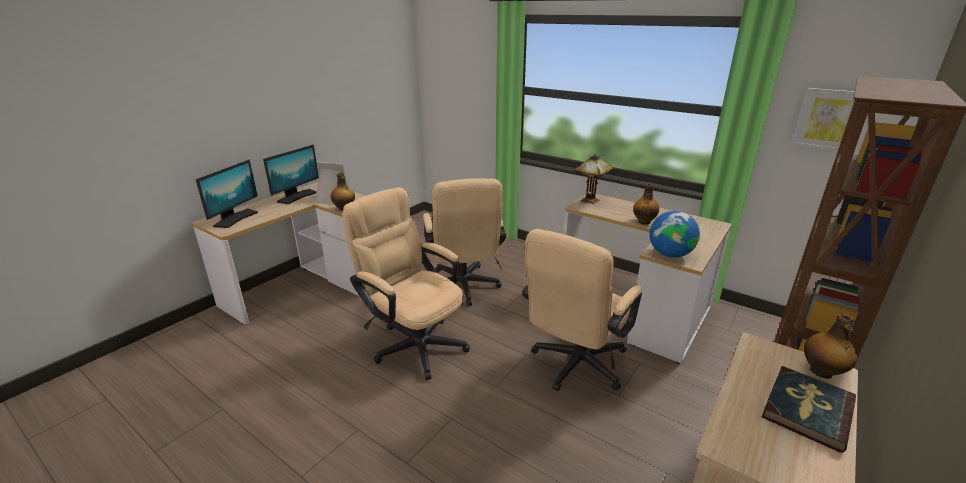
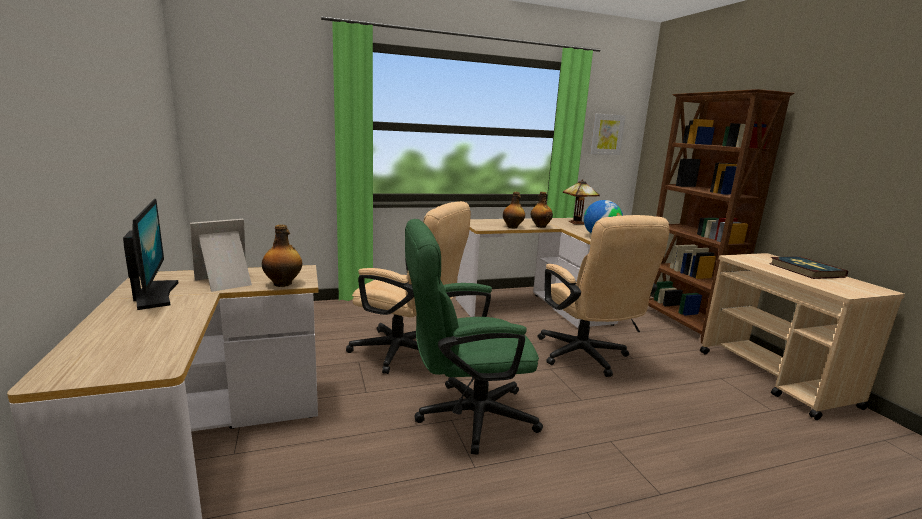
camera: 55 degrees left, 10 degrees down
(235, 219) = (119, 351): monitor -> none
(414, 342) = (465, 416): beige office chair -> green office chair
(590, 201) = (478, 223): table lamp -> table lamp (578, 223)
(821, 372) = (769, 257): bottle -> bottle (512, 227)

